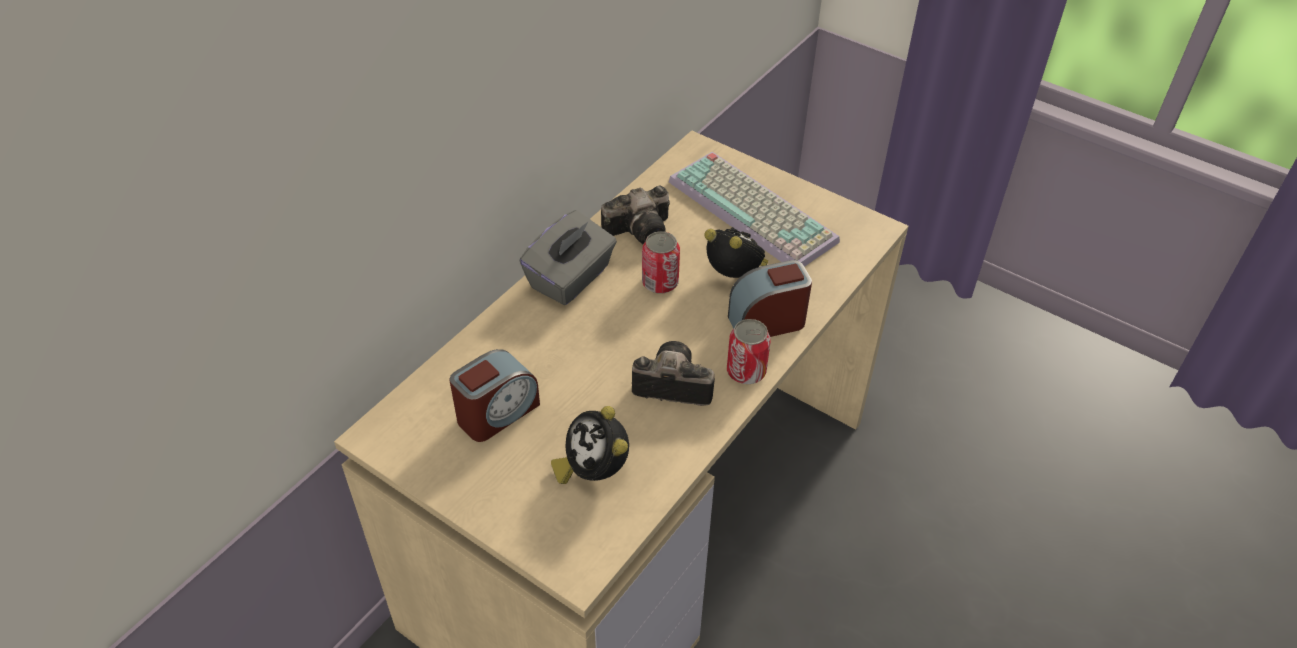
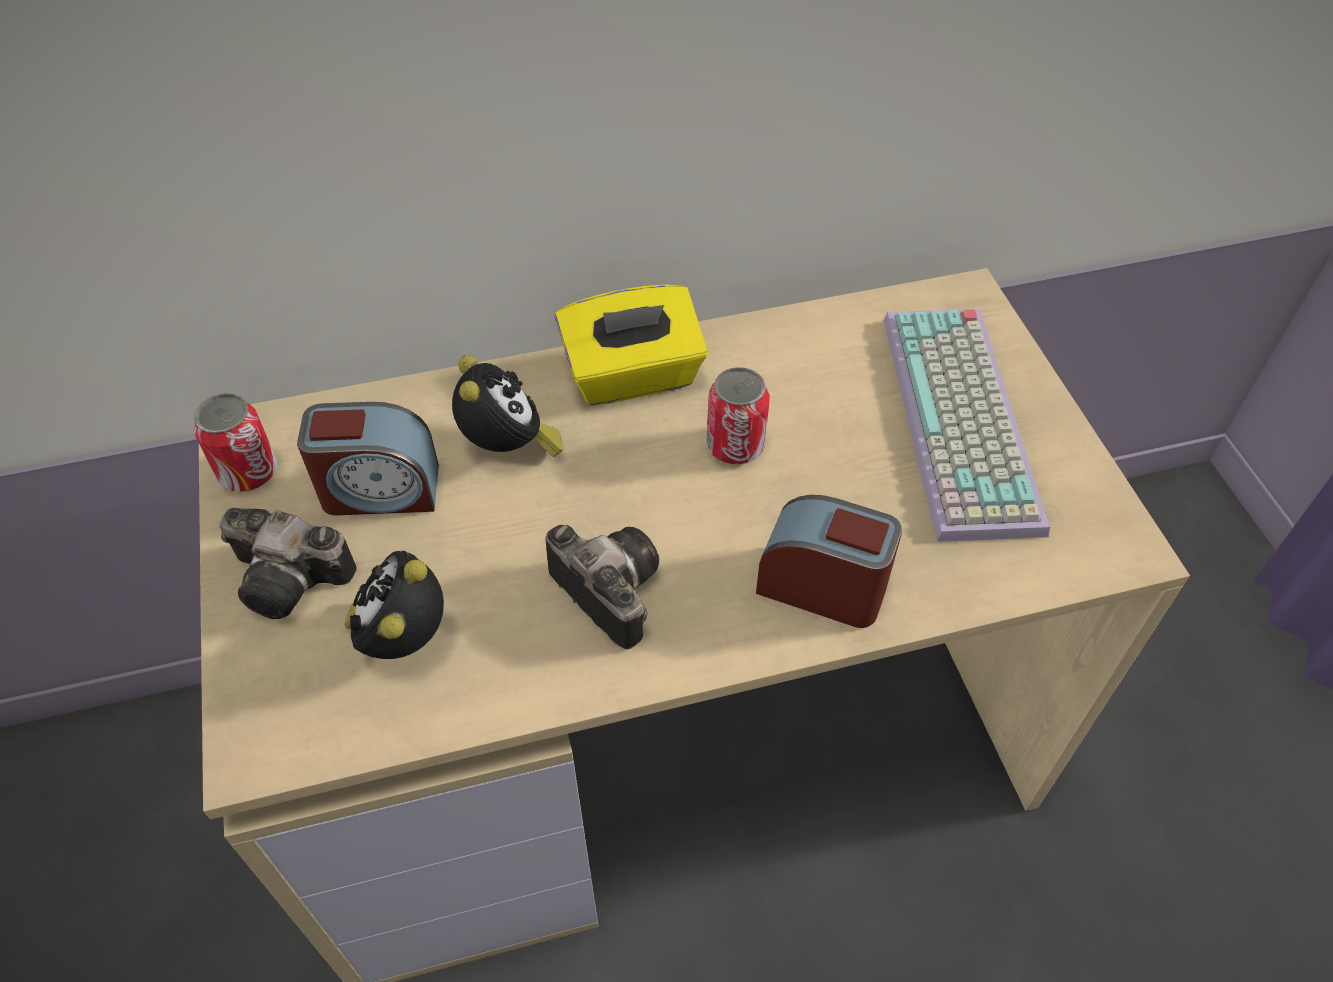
camera: 40 degrees right, 5 degrees up
(571, 278) = (633, 376): grey tissue box -> yellow tissue box
(642, 229) = (784, 364): camera -> camera (294, 579)
(735, 277) = (842, 497): alarm clock -> alarm clock (508, 448)
(746, 371) = (721, 637): can -> can (248, 472)

